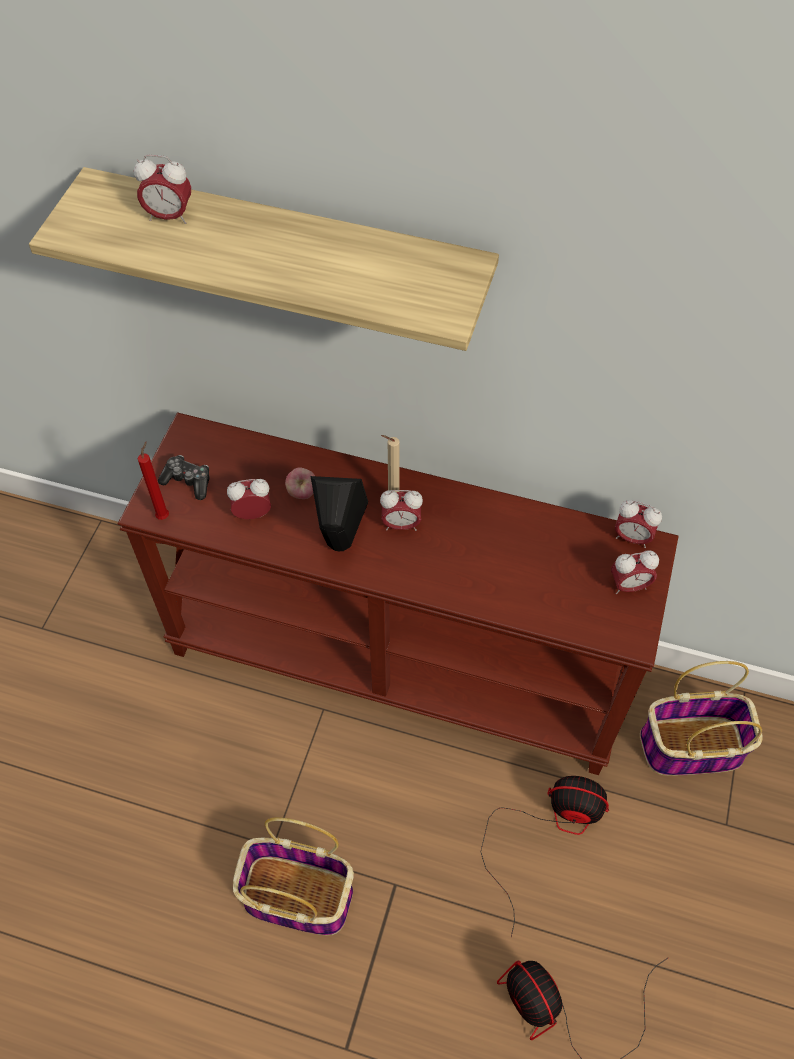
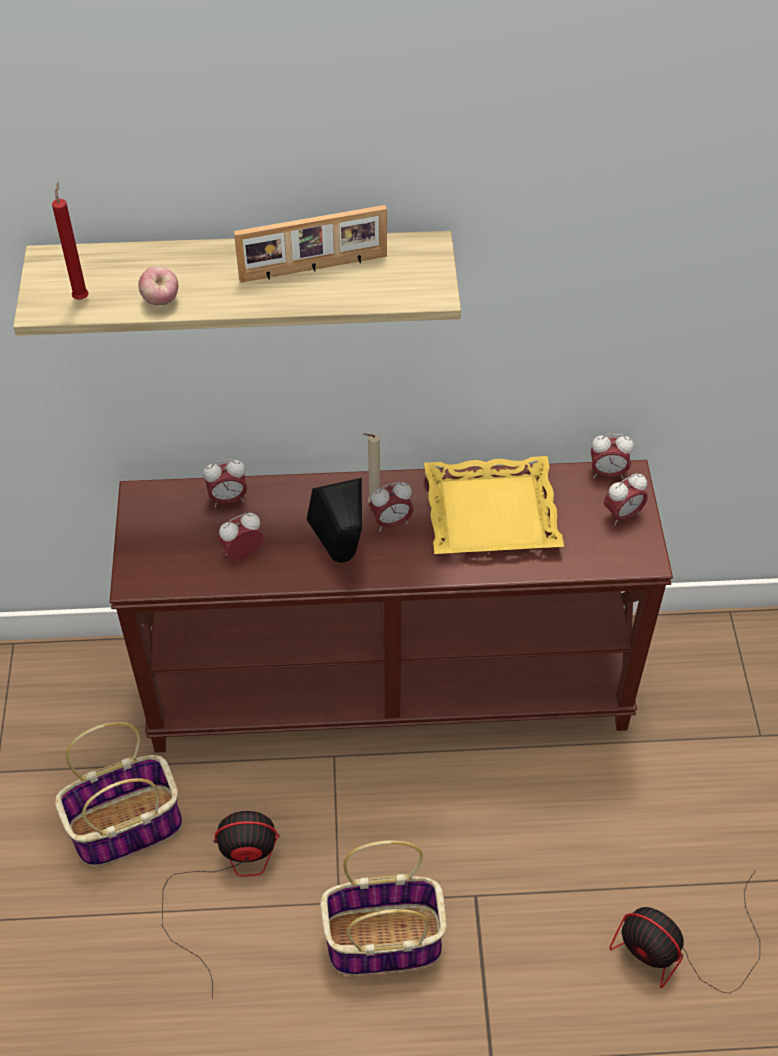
camera: 20 degrees left, 5 degrees down
(164, 515) = (154, 580): red candle -> red candle (82, 297)
(169, 217) = (136, 270): alarm clock -> alarm clock (228, 499)
(188, 481) = (163, 542): game controller -> none
(302, 493) = (282, 521): apple -> apple (161, 301)
(339, 259) = (314, 269): none -> picture frame
(500, 544) = (491, 513): none -> yellow tray
(548, 828) = (600, 794): fan -> fan (227, 879)
(690, 747) = (700, 677): basket -> basket (125, 827)

